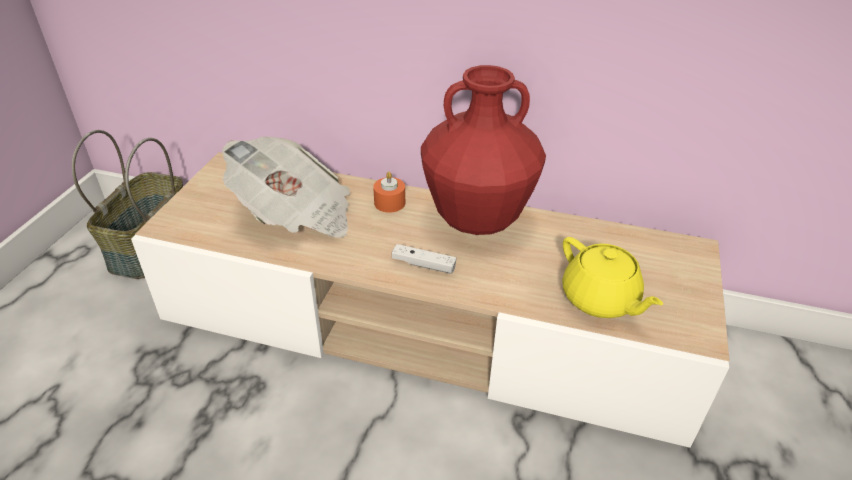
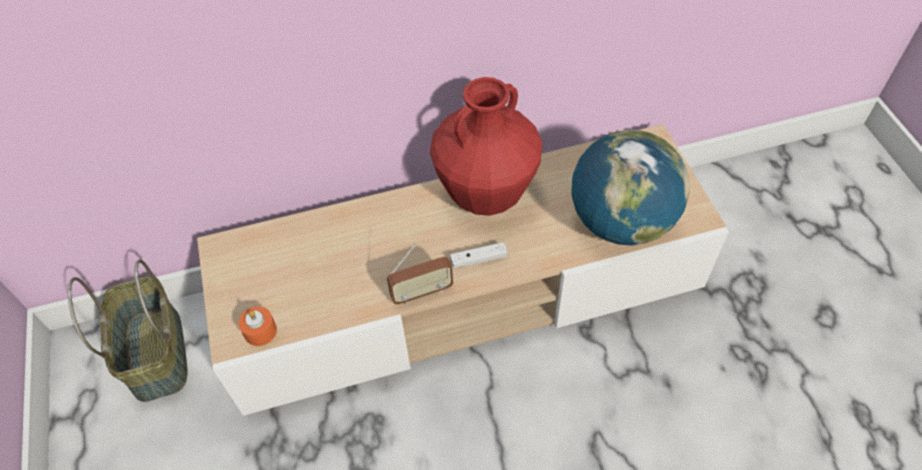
camera: 30 degrees left, 15 degrees up
(295, 214) = (335, 267): newspaper -> none
(347, 265) = (422, 292): none -> radio
(389, 203) = (403, 214): orange candle -> orange candle (260, 331)
(600, 300) = (621, 221): yellow teapot -> globe

